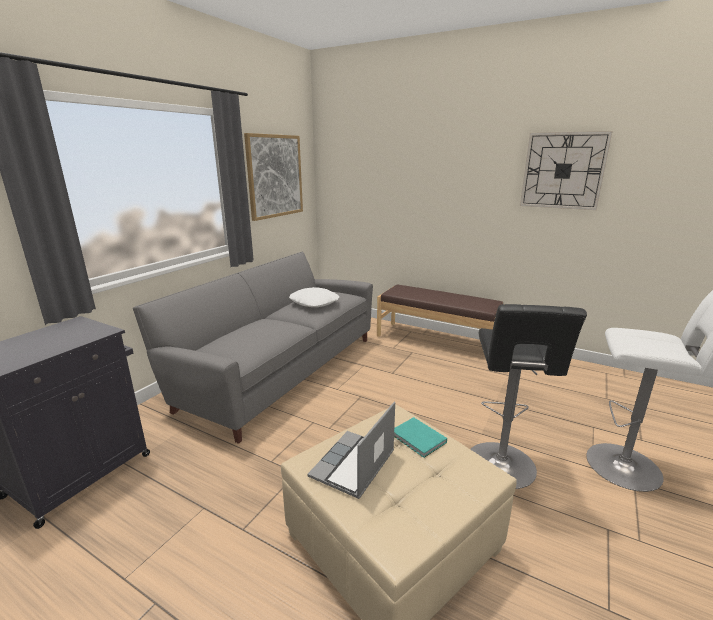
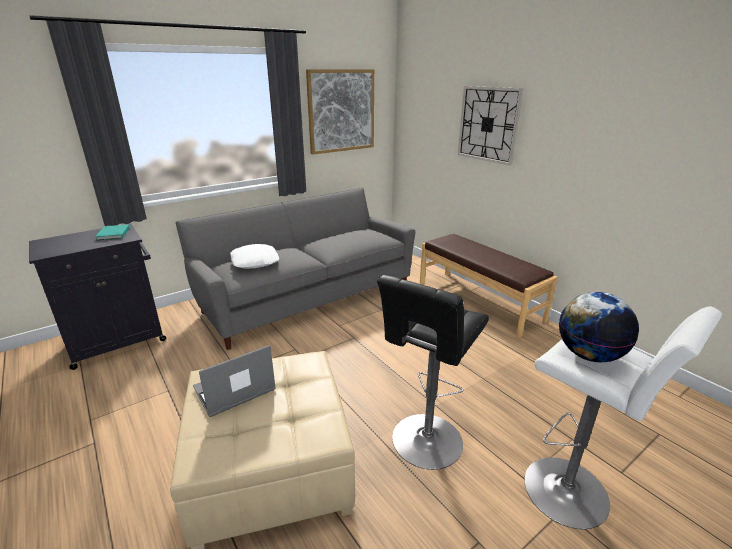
camera: 25 degrees right, 5 degrees up
(314, 302) = (345, 239): white pillow -> white pillow (255, 261)
(418, 439) = (306, 386): turquoise book -> turquoise book (112, 234)
(563, 171) = (640, 121): wall clock -> wall clock (488, 124)
(644, 343) = (589, 355): none -> globe

